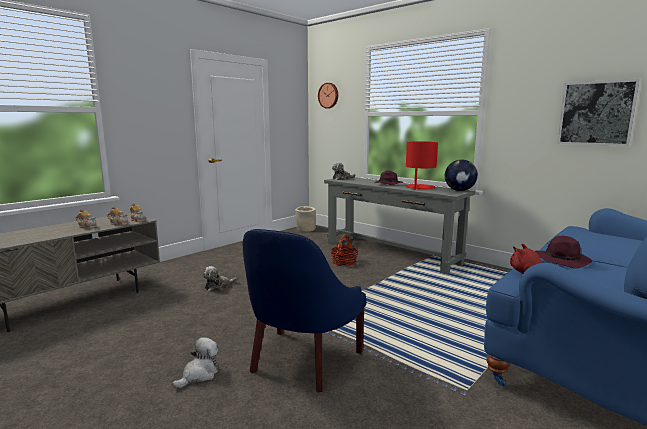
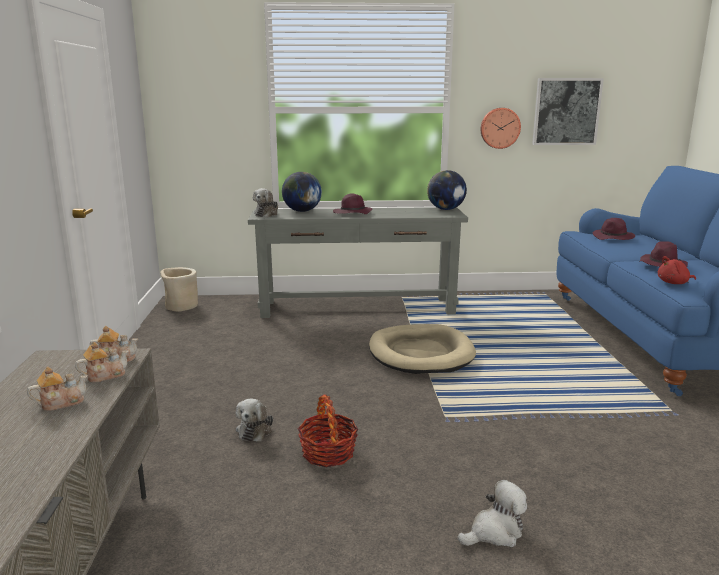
camera: 45 degrees left, 5 degrees up
(199, 374) = (494, 532): plush toy -> plush toy turned 75 degrees clockwise
(301, 361) = (538, 458): blue armchair -> none
(328, 95) = (190, 78): wall clock -> wall clock (499, 128)
(344, 262) = (334, 335): basket -> basket (328, 453)
(365, 180) = (302, 211): none -> globe
(369, 286) = (420, 353): none -> beige dog bed
(419, 187) = (399, 212): red table lamp -> none
(594, 236) = (613, 237): none -> purple hat

